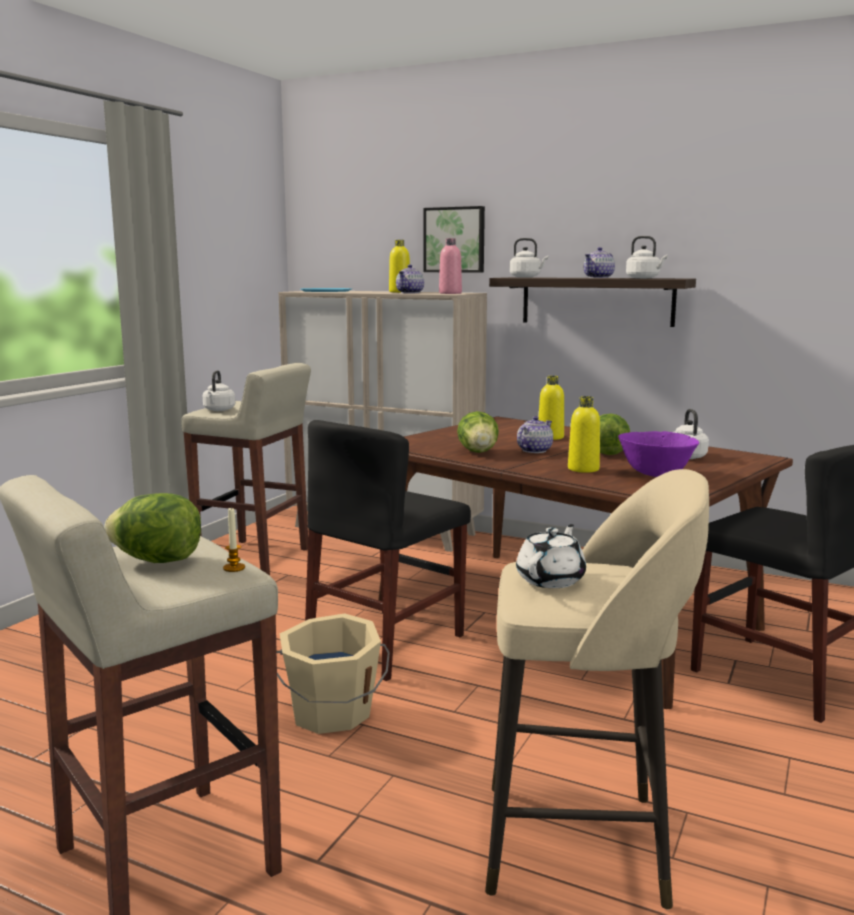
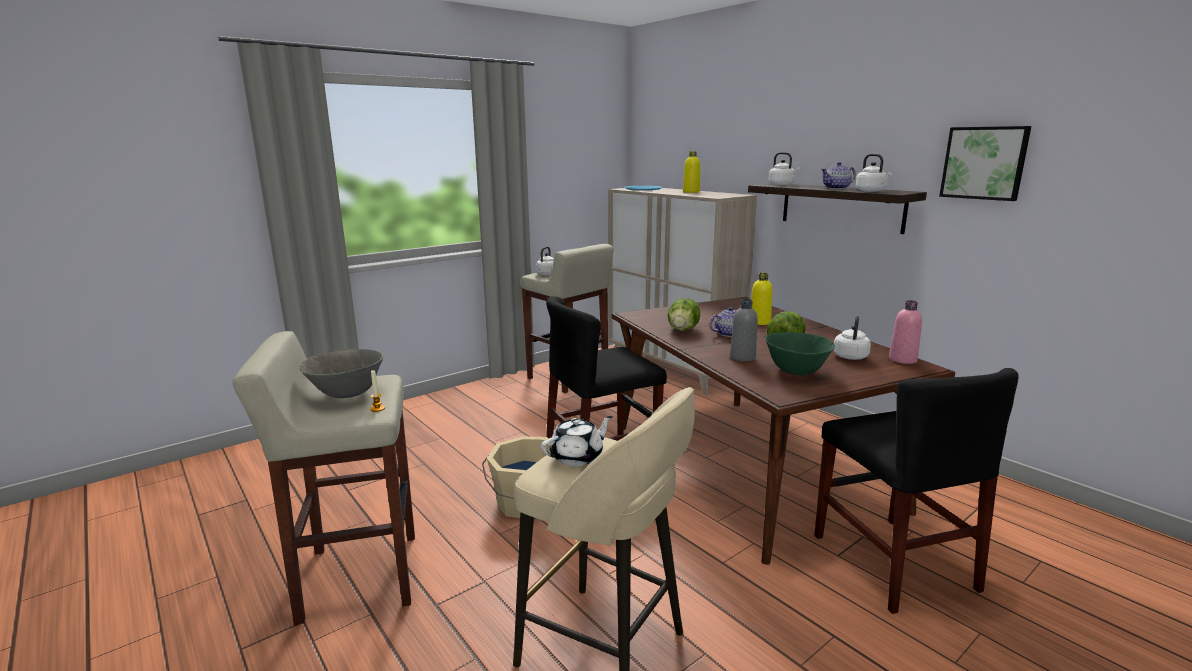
camera: 25 degrees right, 5 degrees up
(157, 560) = (347, 394): lettuce -> grey bowl
(410, 293) = (692, 194): teapot -> none
(450, 293) = (720, 196): pink bottle -> pink bottle (902, 359)
(455, 240) = (738, 151): picture -> picture (984, 163)
(583, 469) = (742, 357): yellow bottle -> grey bottle
(655, 474) = (796, 371): purple bowl -> green bowl

